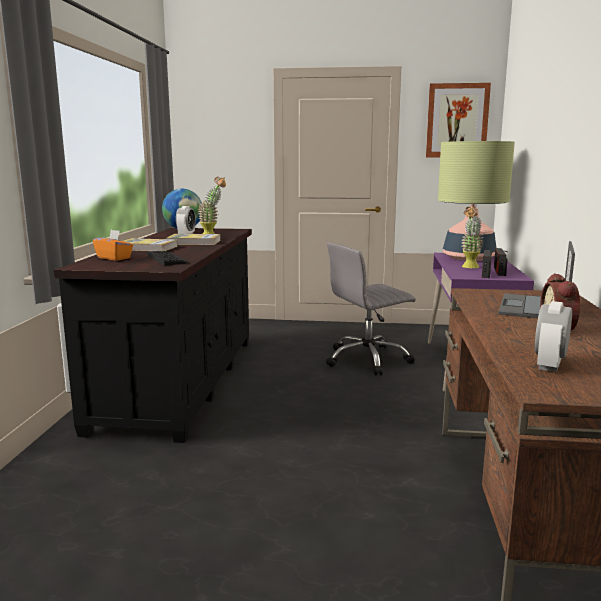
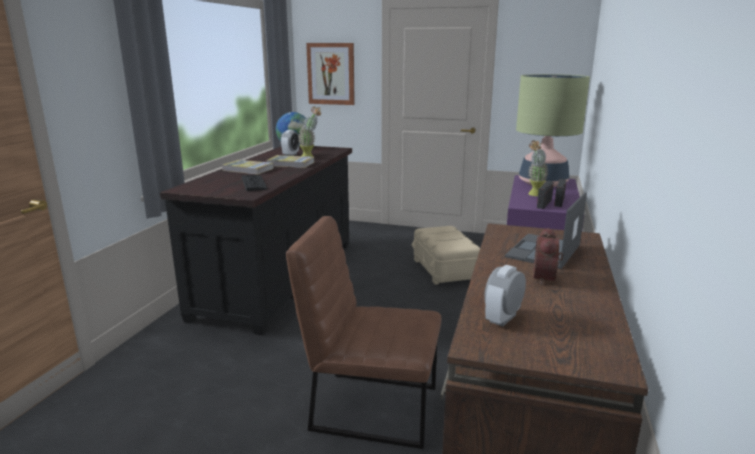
camera: 10 degrees right, 5 degrees up
(114, 258) = (214, 181): orange tissue box -> none
(350, 507) = (371, 406): none -> brown chair
(367, 359) = (444, 269): grey office chair -> beige storage box
(457, 121) = (550, 49): picture -> picture (331, 74)

